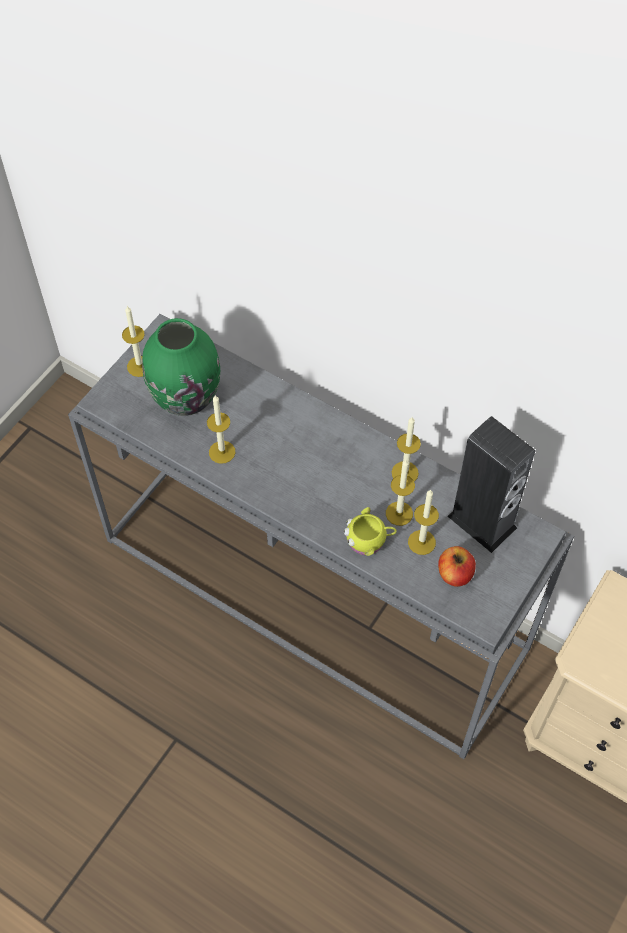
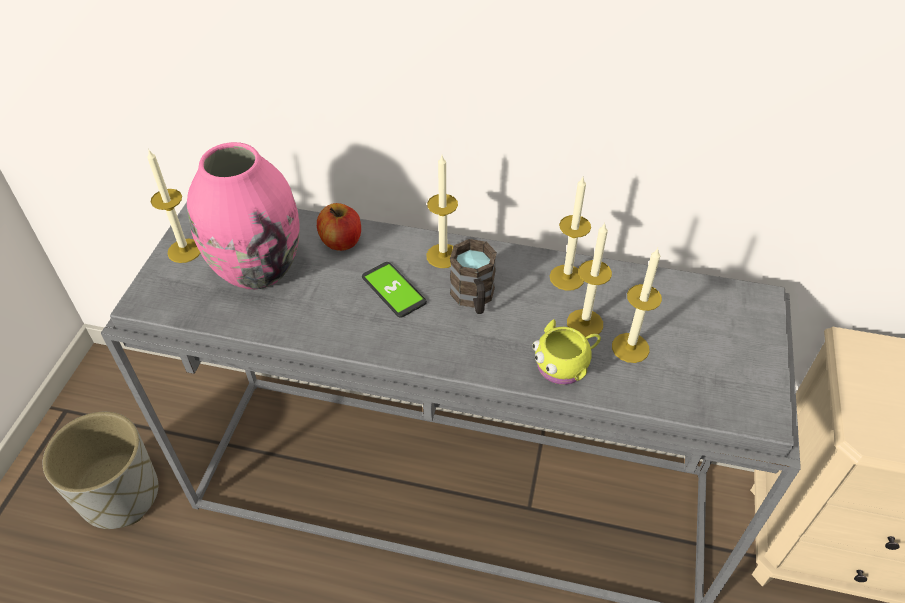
camera: 20 degrees left, 10 degrees down
(56, 513) = (120, 495): none -> grey planter
(186, 397) = (258, 269): green vase -> pink vase
(222, 452) = (328, 316): candle -> candle (443, 256)
(275, 444) = (394, 290): none -> phone
(329, 469) = (474, 298): none -> brown mug
(455, 574) = (692, 372): apple -> apple (341, 241)
(482, 522) = (686, 304): speaker -> none

